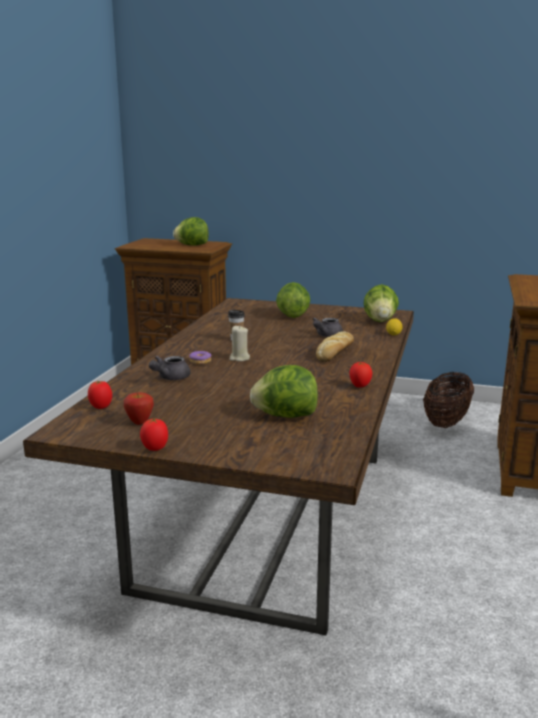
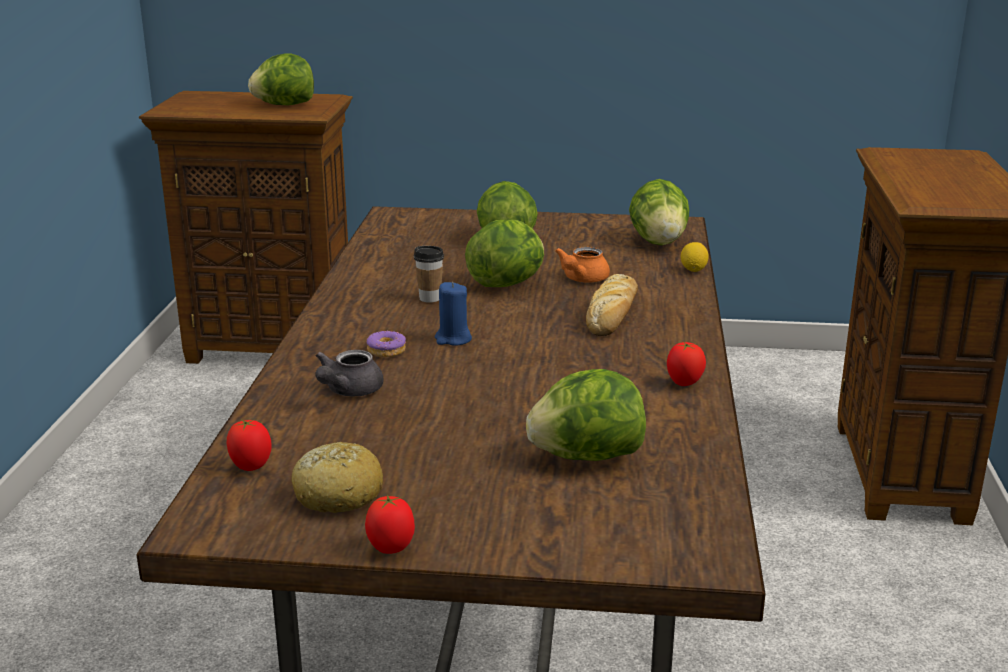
camera: 10 degrees left, 5 degrees up
(140, 422) = (337, 494): apple -> bread
(239, 358) = (453, 339): beige candle -> blue candle
(283, 335) = (507, 283): none -> lettuce
(326, 335) = (581, 279): grey teapot -> orange teapot
(446, 422) = (746, 392): basket -> none

